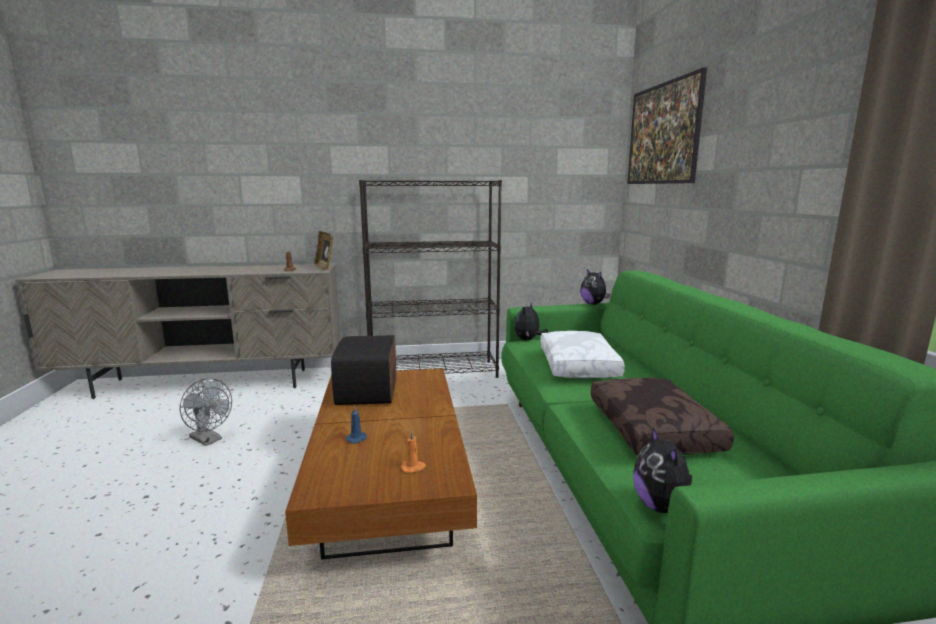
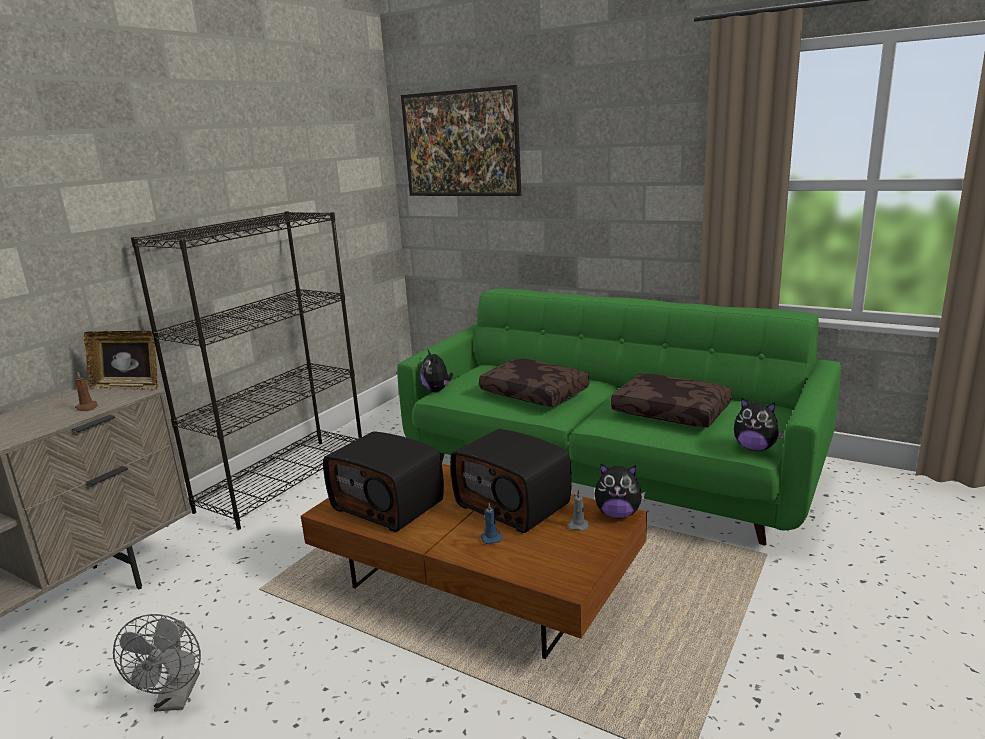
camera: 50 degrees left, 5 degrees up
(209, 440) = (175, 699): grey fan -> grey fan turned 105 degrees clockwise
(413, 468) = (578, 525): orange candle -> grey candle
(417, 430) = (514, 504): none -> radio
(579, 365) = (535, 393): white pillow -> brown pillow
(593, 304) = (460, 334): plush toy -> plush toy (618, 514)

